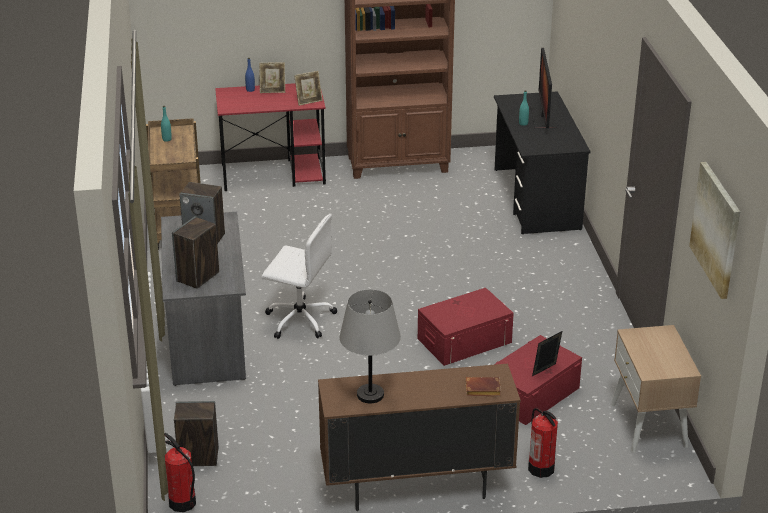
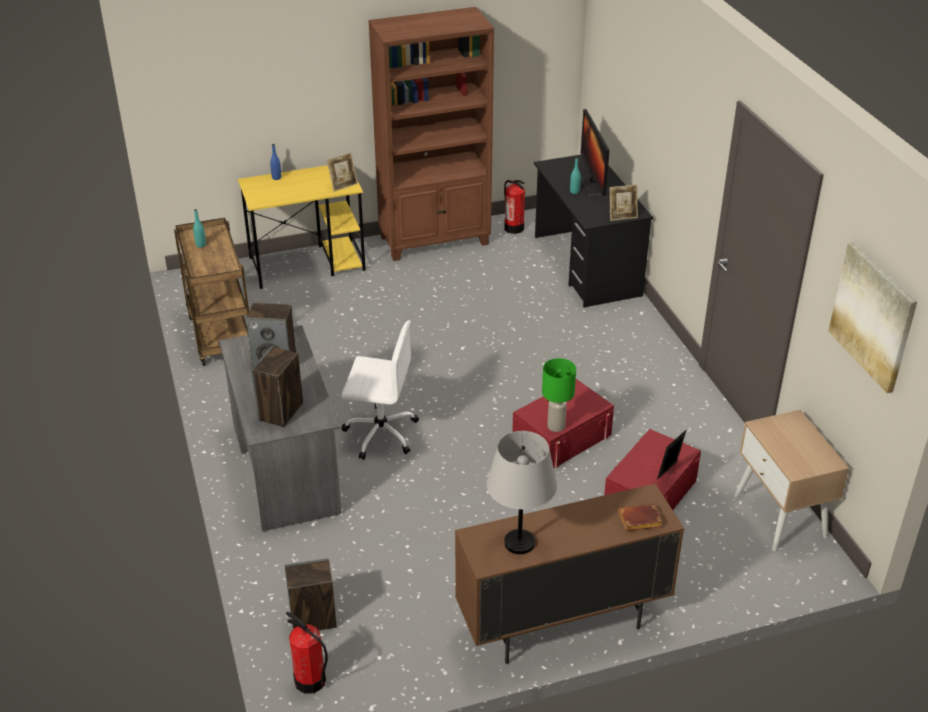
camera: 10 degrees left, 5 degrees up
(272, 90) = (301, 176): picture frame -> picture frame (622, 216)
(274, 174) = (308, 264): red desk -> yellow desk
(453, 324) = (555, 426): none -> green table lamp
(541, 468) = (686, 583): fire extinguisher -> fire extinguisher (514, 228)

